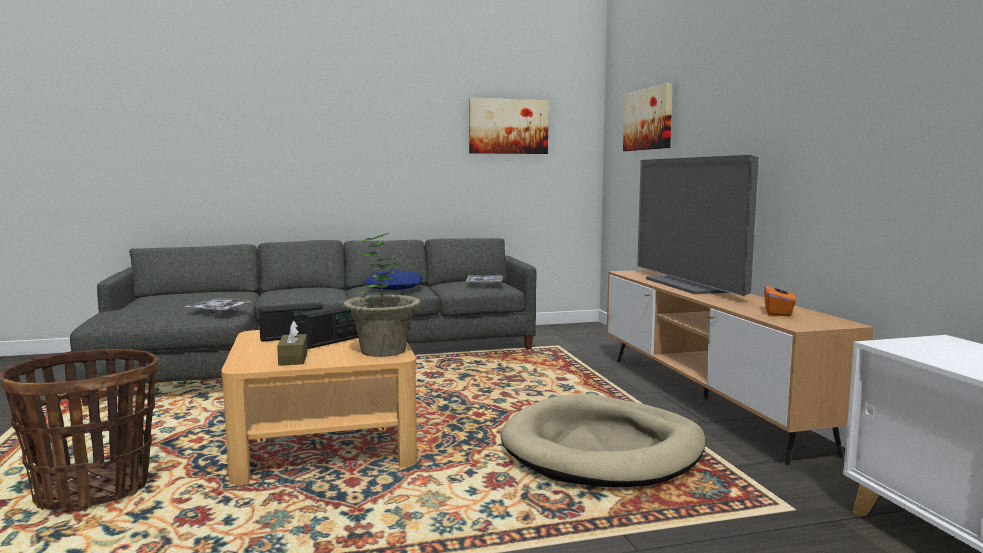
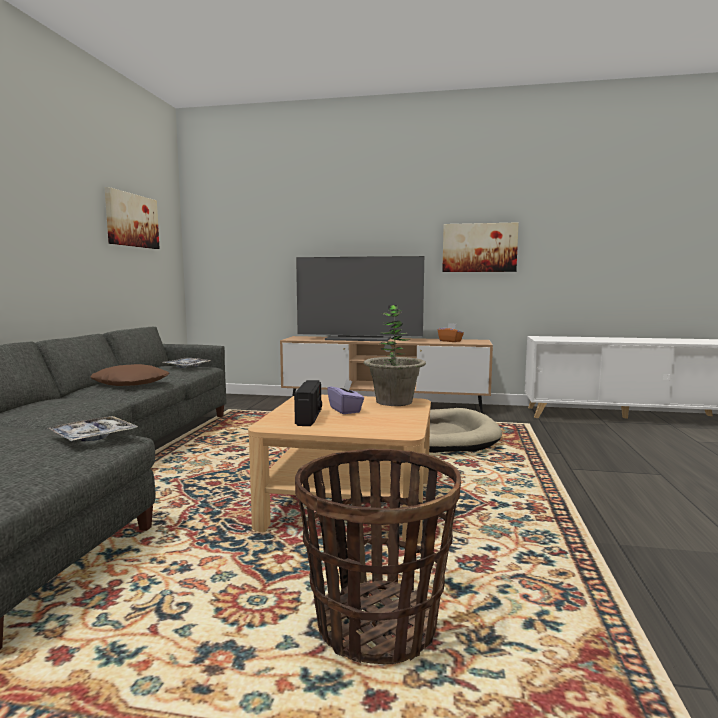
camera: 65 degrees left, 0 degrees up
(293, 358) = (392, 421): brown tissue box -> none
(330, 342) = (345, 410): radio -> purple tissue box
(395, 287) = (131, 383): blue pillow -> brown pillow
(648, 119) = (259, 227): picture -> picture (479, 248)

